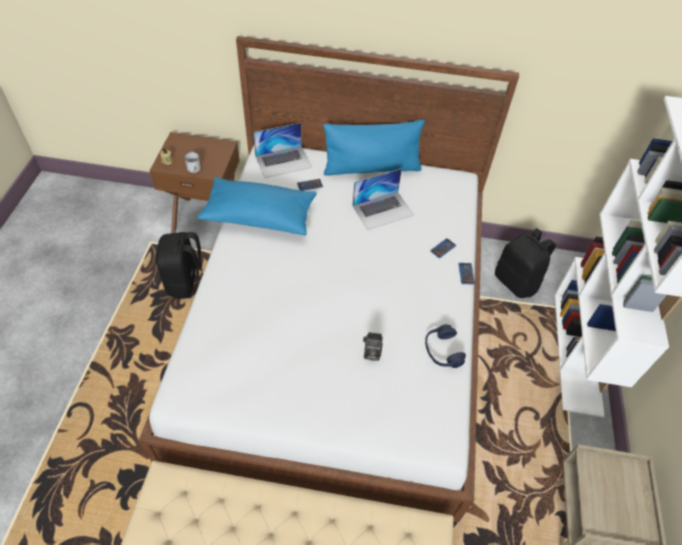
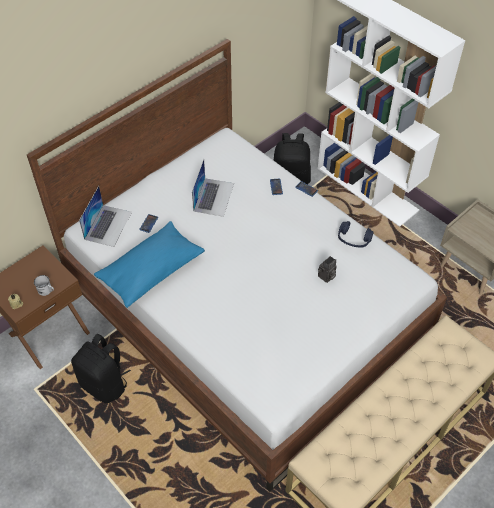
camera: 50 degrees left, 0 degrees up
(371, 168) = (167, 178): blue pillow -> none

